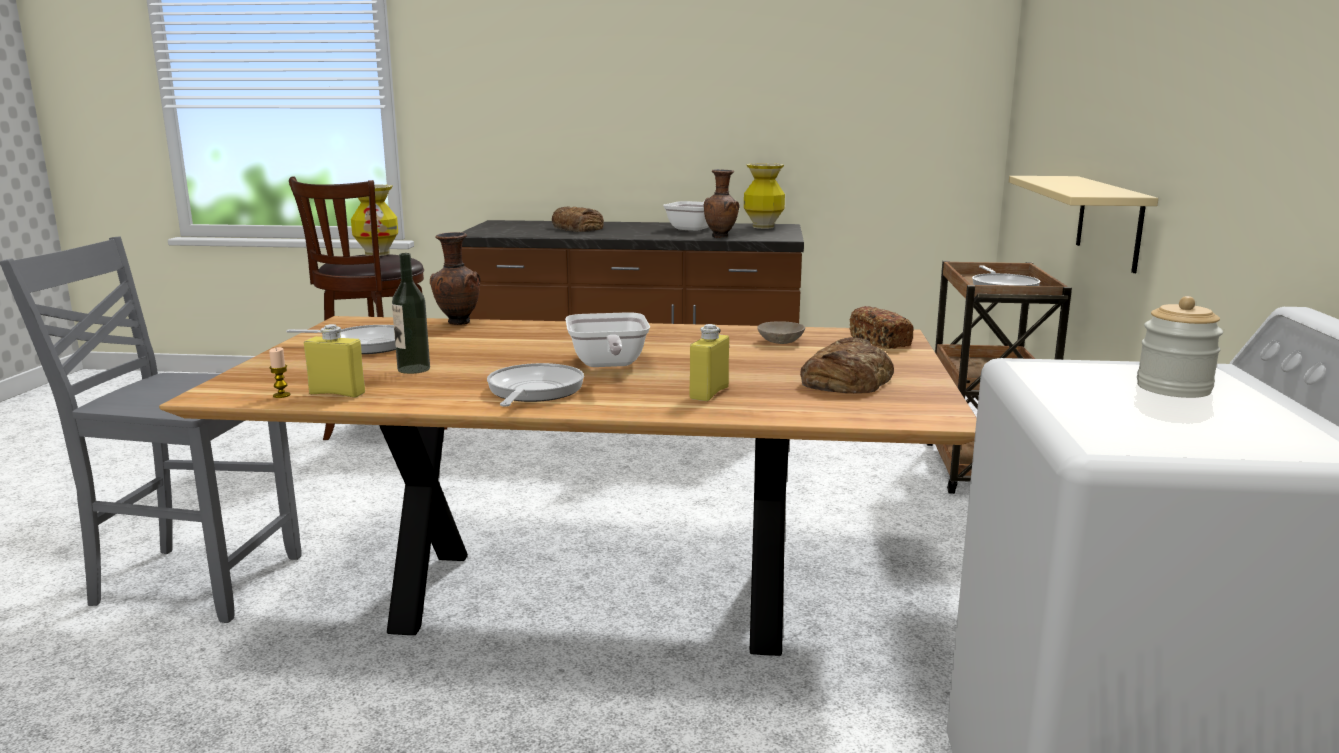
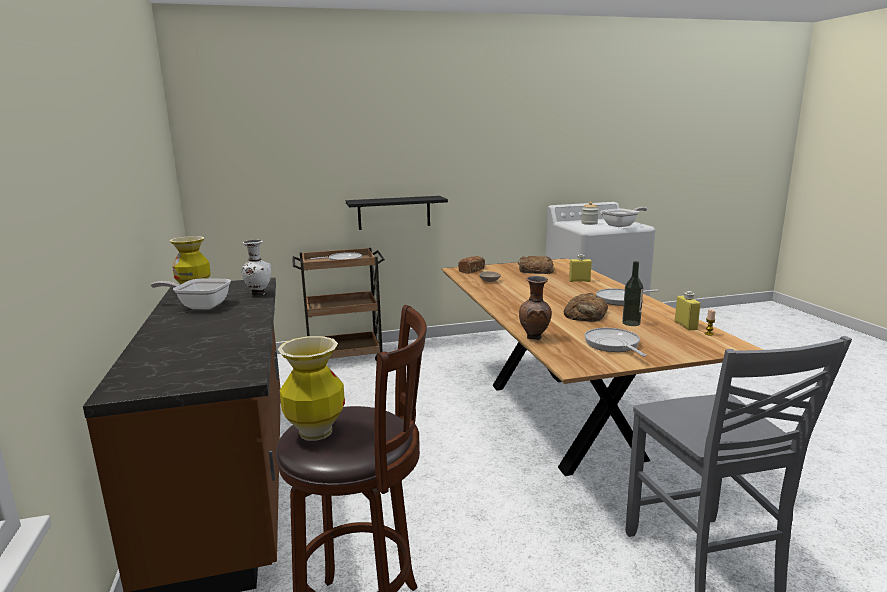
camera: 110 degrees left, 0 degrees up
(578, 228) = (194, 342): bread -> bread (586, 314)
(607, 365) = (567, 297): frying pan -> frying pan (622, 225)
(721, 237) = (258, 294): brown vase -> white vase
(1109, 222) = (394, 212): beige shelf -> black shelf

